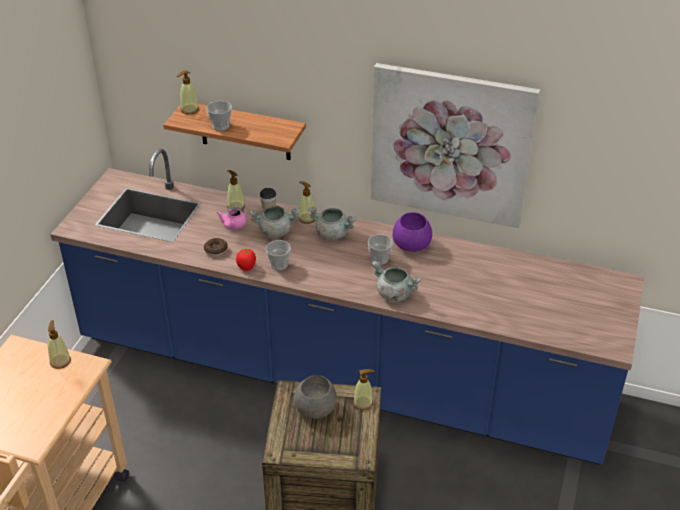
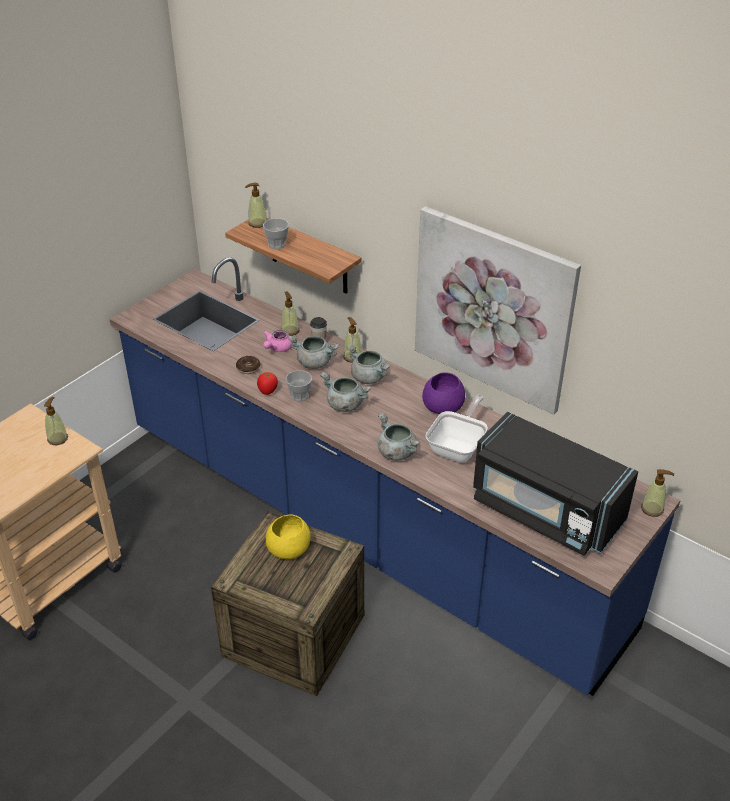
camera: 20 degrees right, 0 degrees up
(315, 407) = (289, 548): grey bowl -> yellow bowl
(324, 263) = (345, 405): none -> grey cooking pot
(363, 403) = (337, 556): soap dispenser -> soap dispenser (652, 509)
(379, 259) = (401, 414): cup -> none
(444, 276) = (458, 447): none -> frying pan
(545, 312) = (545, 511): none -> black microwave

